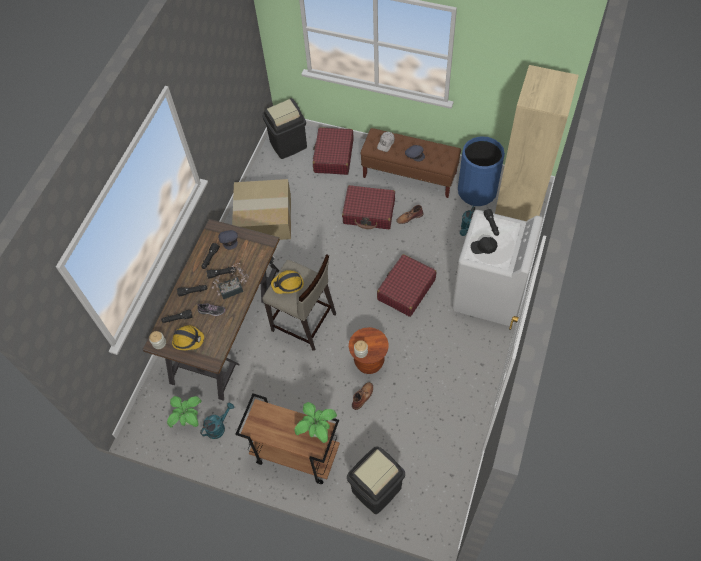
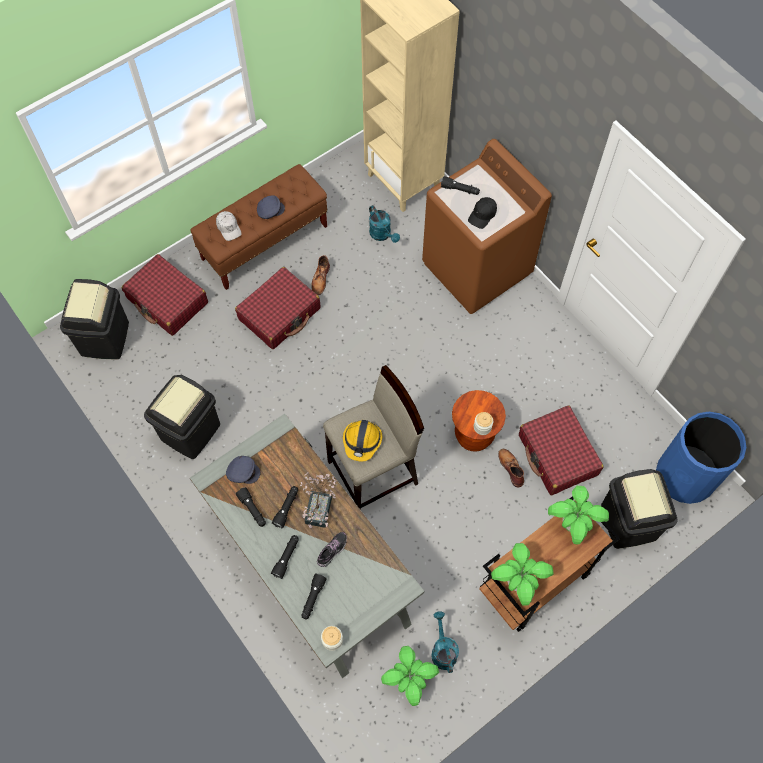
camera: 60 degrees left, 5 degrees up
(188, 340) = (353, 602): hard hat -> none
(226, 325) = (310, 563): brown desk -> grey desk
(257, 421) = (517, 582): none -> potted plant
(263, 219) = (191, 432): cardboard box -> black trash can
(406, 290) = (411, 342): red suitcase -> red suitcase (557, 455)
(477, 191) = (342, 195): blue trash can -> blue trash can (685, 476)
(489, 294) = (477, 269): white washing machine -> brown washing machine

